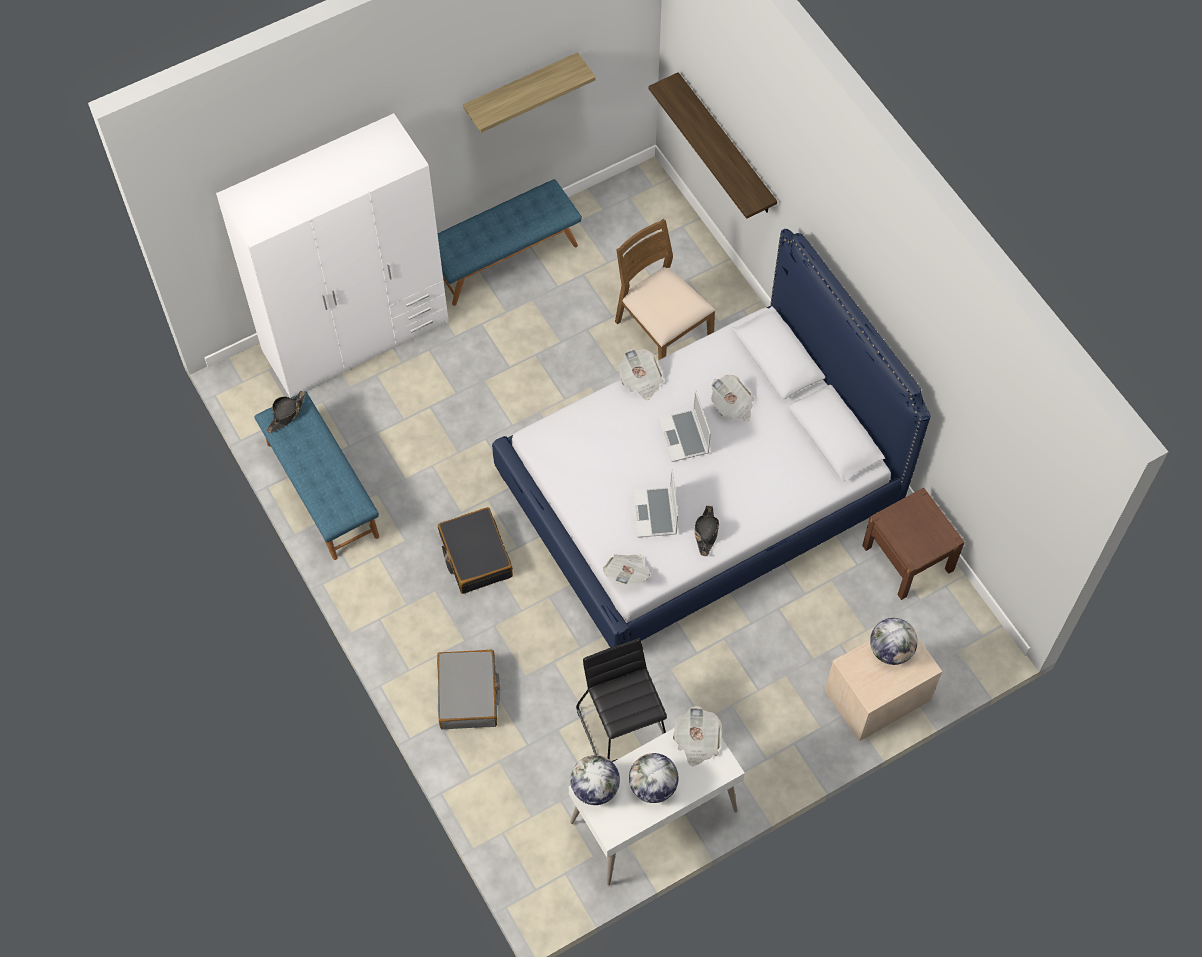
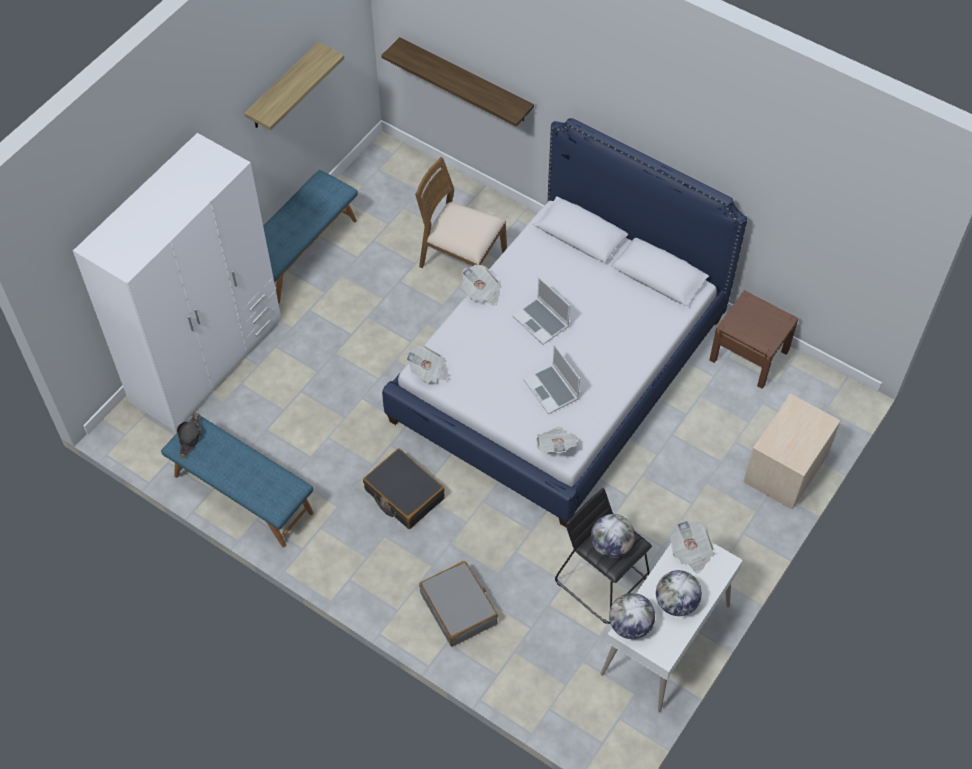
camera: 25 degrees left, 5 degrees down
(706, 532) = (600, 388): black hat -> none
(732, 405) = (566, 283): newspaper -> newspaper (429, 371)
(890, 650) = (792, 420): globe -> globe (611, 545)

